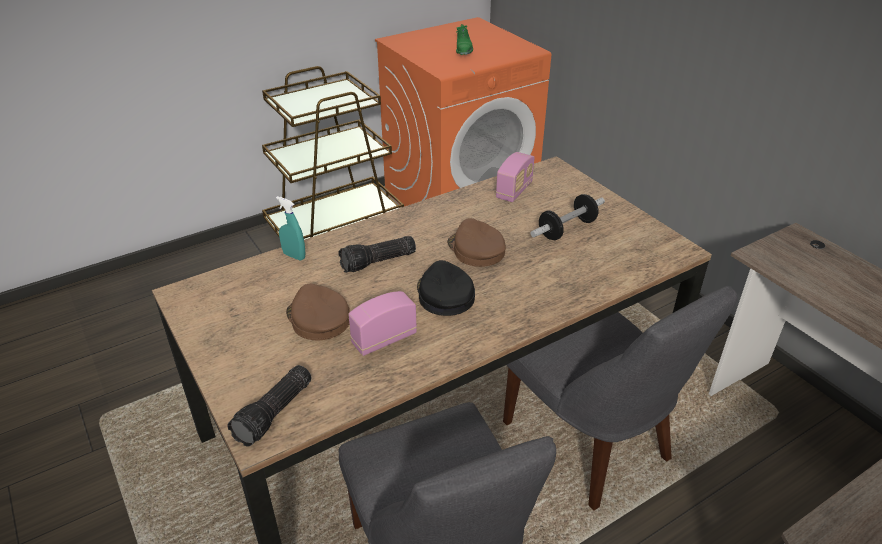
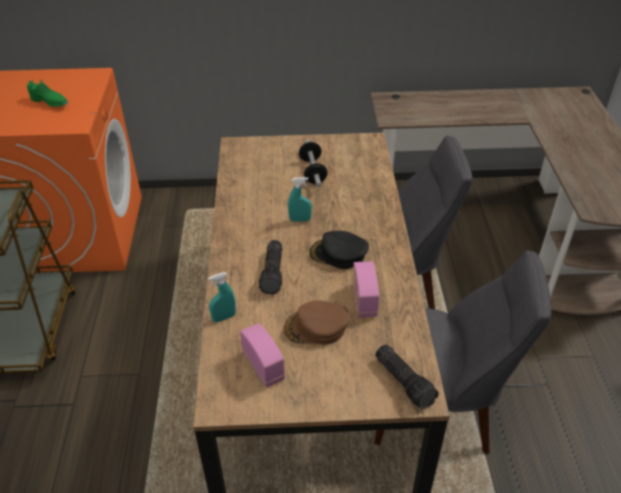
camera: 60 degrees left, 5 degrees up
(476, 249) = (300, 220): brown cap -> turquoise spray bottle
(514, 191) = (246, 174): radio -> radio (263, 366)

